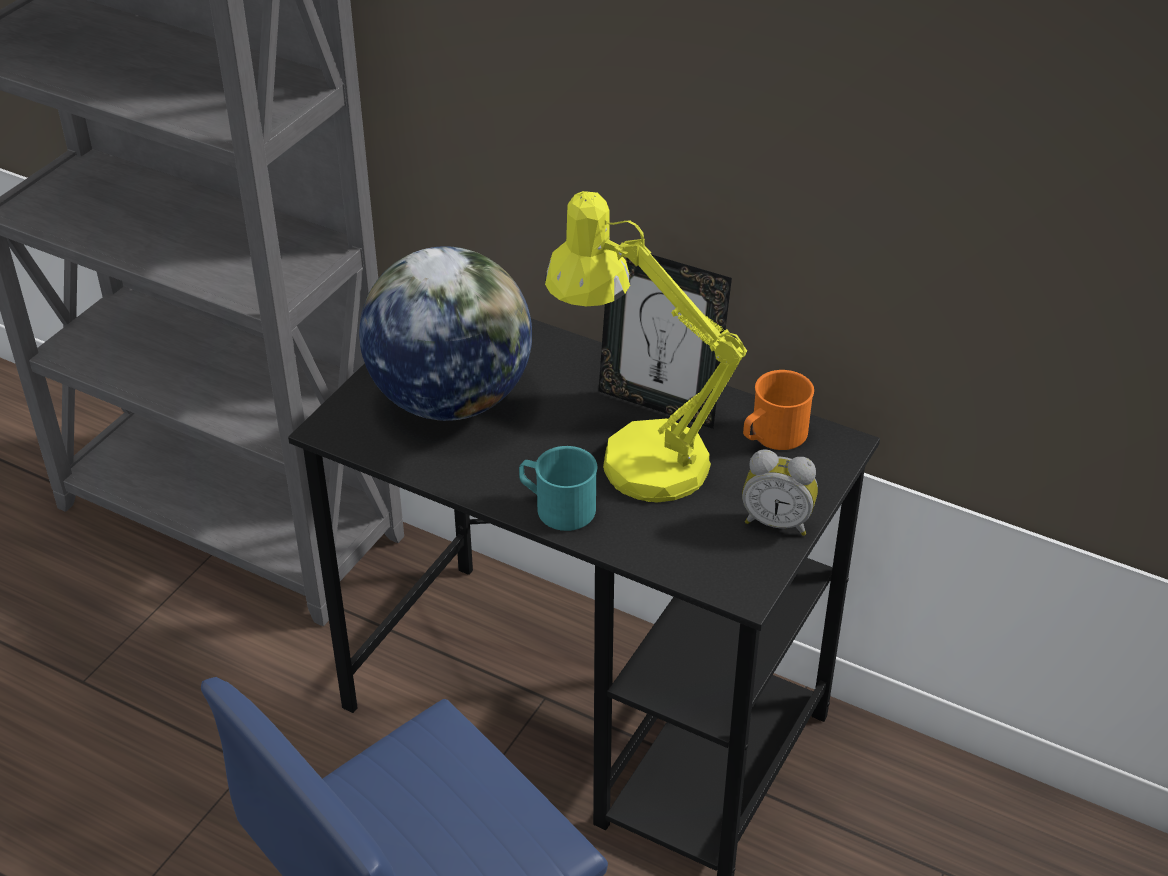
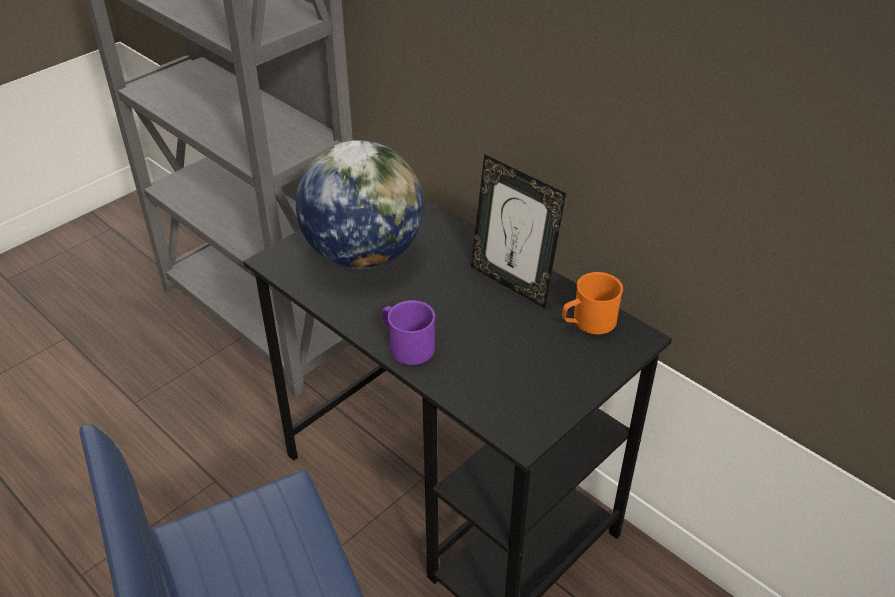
camera: 15 degrees right, 0 degrees up
(557, 507) = (406, 345): turquoise mug -> purple mug
(635, 457) = (478, 319): yellow table lamp -> none
(777, 521) = (568, 388): alarm clock -> none

